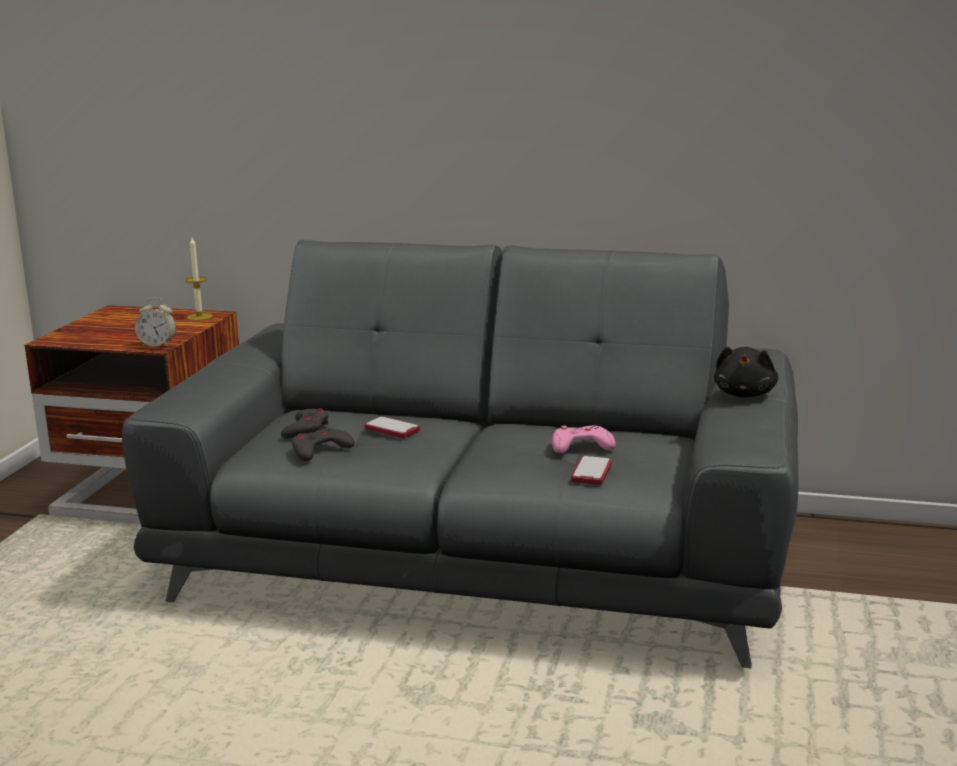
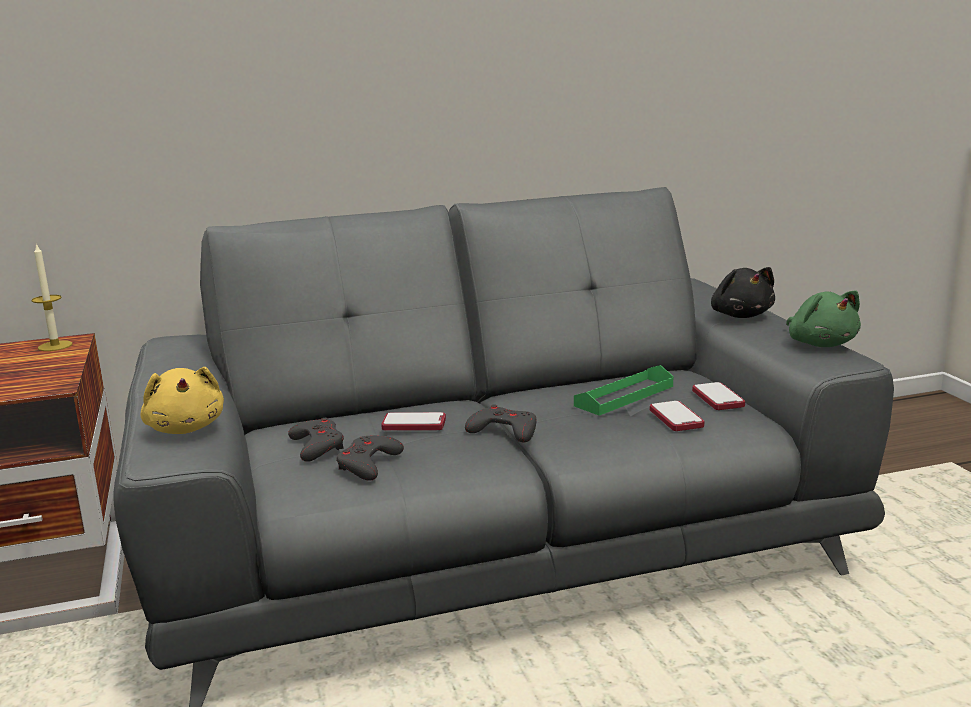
camera: 30 degrees left, 0 degrees up
(157, 345) = (49, 385): alarm clock -> none
(200, 392) = (186, 428): none -> yellow plush toy
(447, 450) = (504, 431): none -> grey game controller
(581, 445) = (624, 396): pink game controller -> green tray
(655, 465) = (718, 398): none -> phone
(761, 434) = (821, 344): none -> green plush toy

